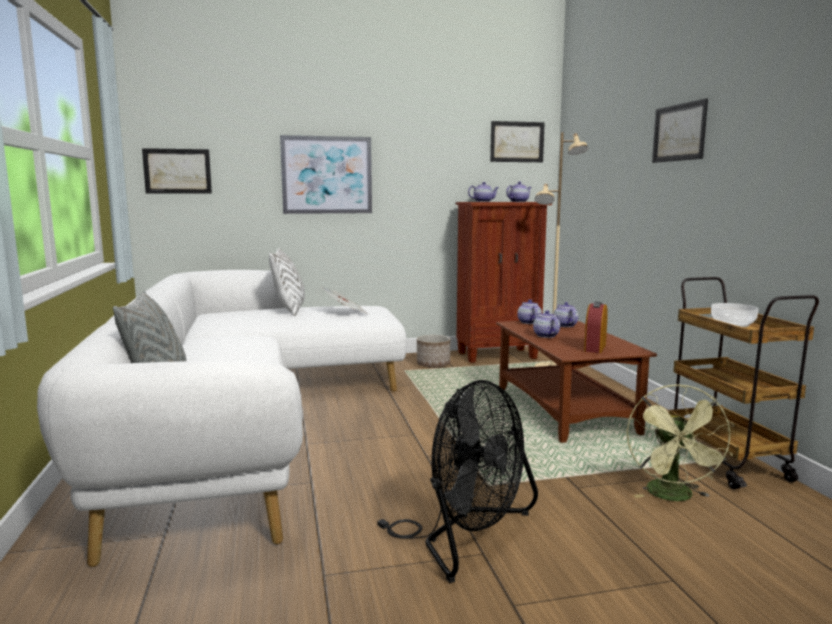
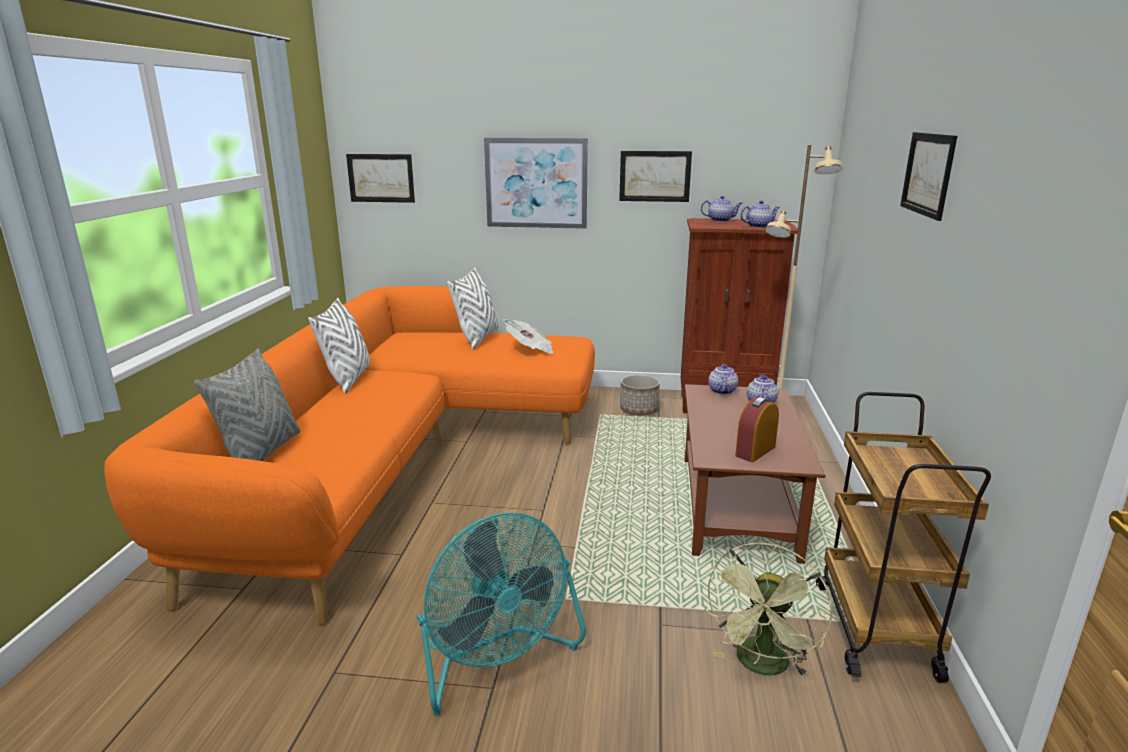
camera: 20 degrees right, 10 degrees up
(189, 344) = (348, 379): none -> white pillow
(247, 417) = (402, 457): white sofa -> orange sofa
(463, 537) = (489, 661): black fan -> turquoise fan
(517, 142) = (778, 141): picture -> picture (655, 176)
(545, 335) = (717, 419): teapot -> none
(733, 324) = (905, 467): bowl -> none

